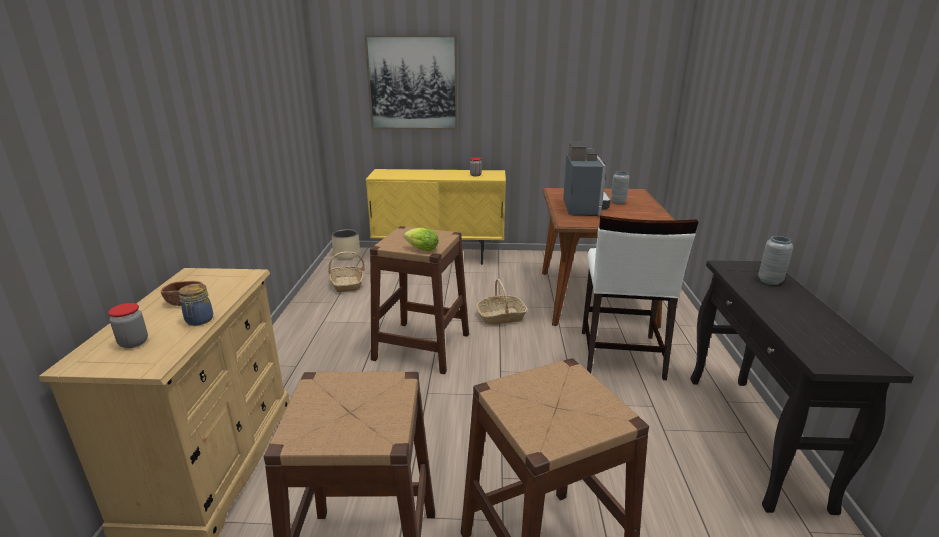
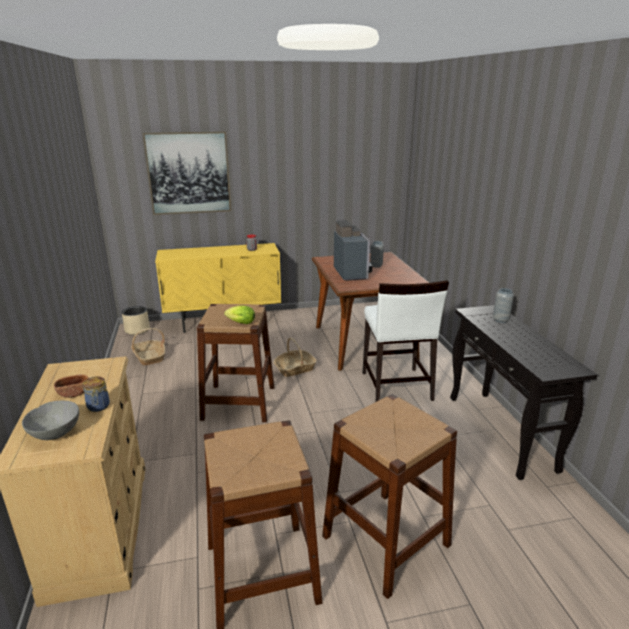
camera: 15 degrees left, 0 degrees up
(133, 342) = (55, 433): jar -> grey bowl

